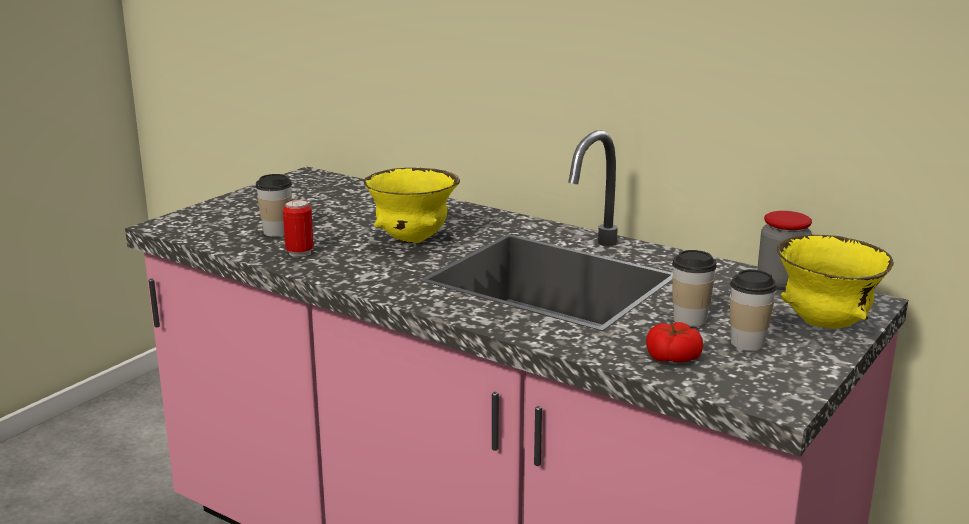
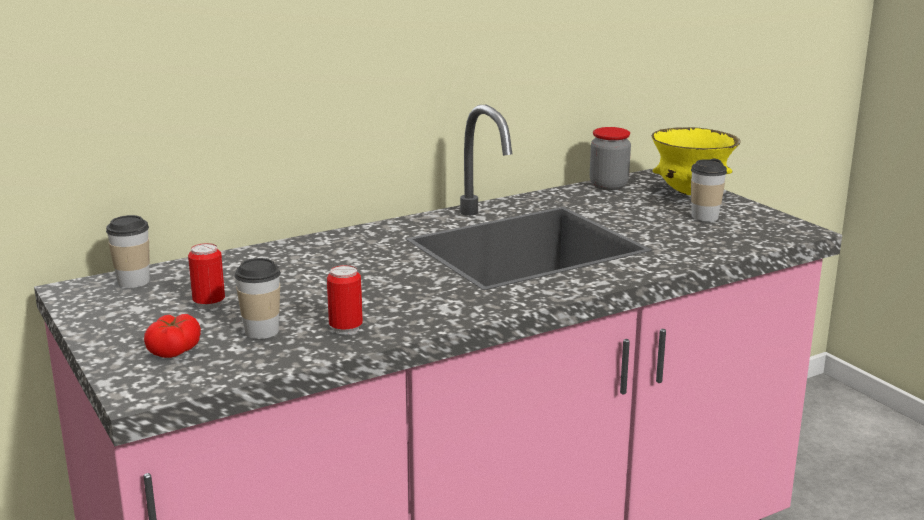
camera: 65 degrees left, 0 degrees up
(313, 209) = (209, 304): none -> can
(413, 240) = (373, 275): yellow bowl -> none
(673, 357) = (716, 240): tomato -> tomato (174, 350)
(690, 320) = (653, 222): cup -> cup (133, 281)

